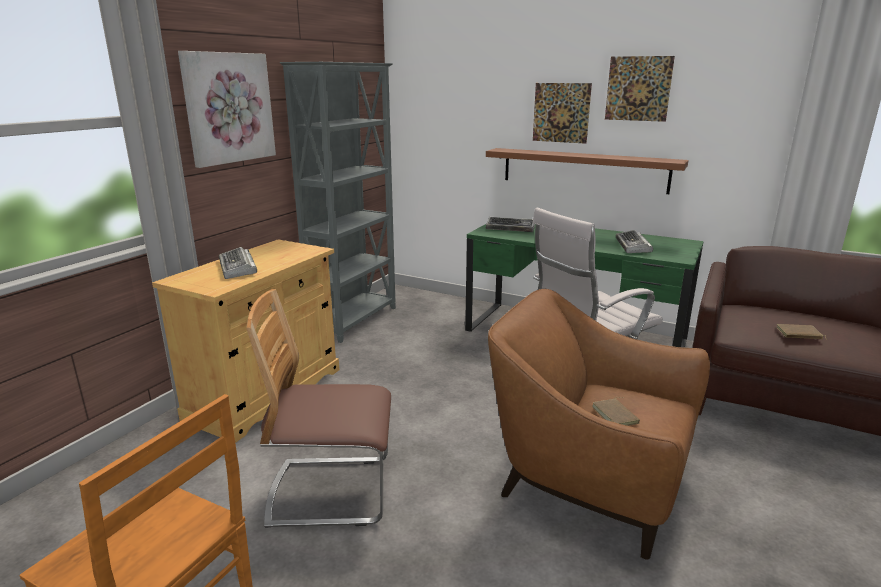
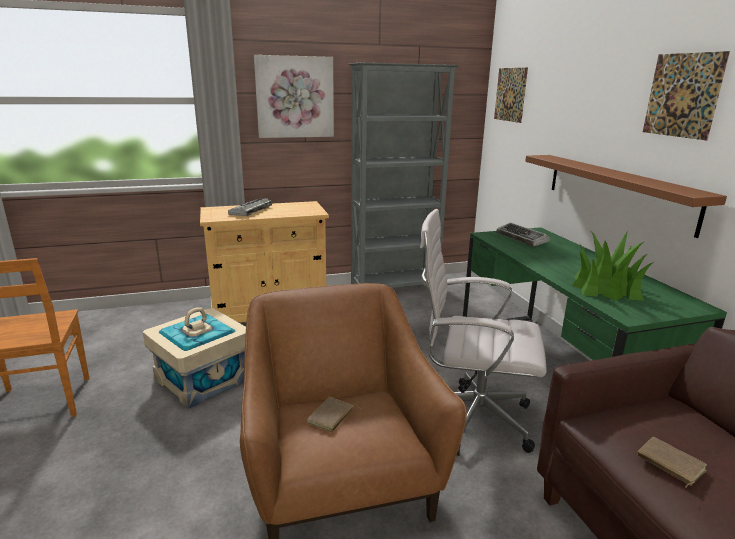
camera: 45 degrees right, 0 degrees up
(331, 492) = (202, 379): chair -> beige storage box
(561, 113) = (605, 121): picture -> picture (510, 94)
(633, 246) = (605, 288): keyboard -> potted plant

